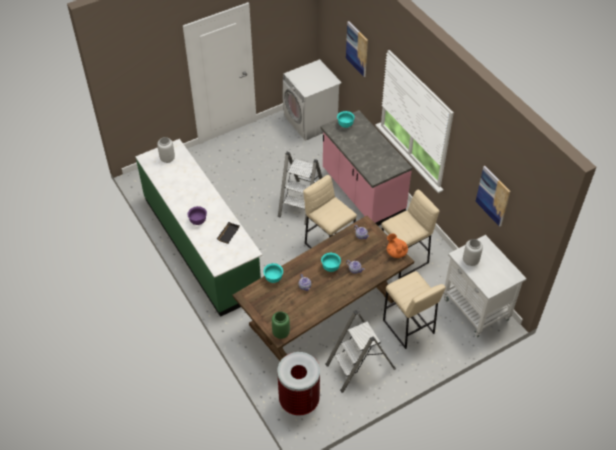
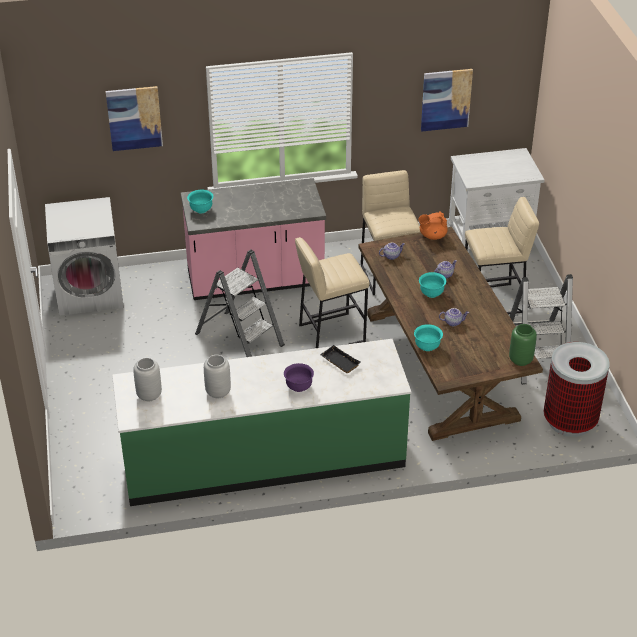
camera: 70 degrees left, 10 degrees down
(470, 261) = (486, 176): grey vase -> grey vase (218, 392)

